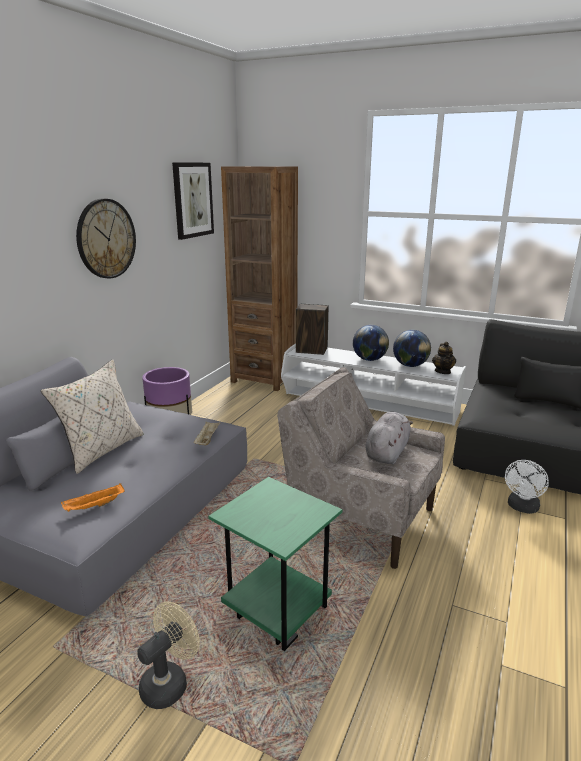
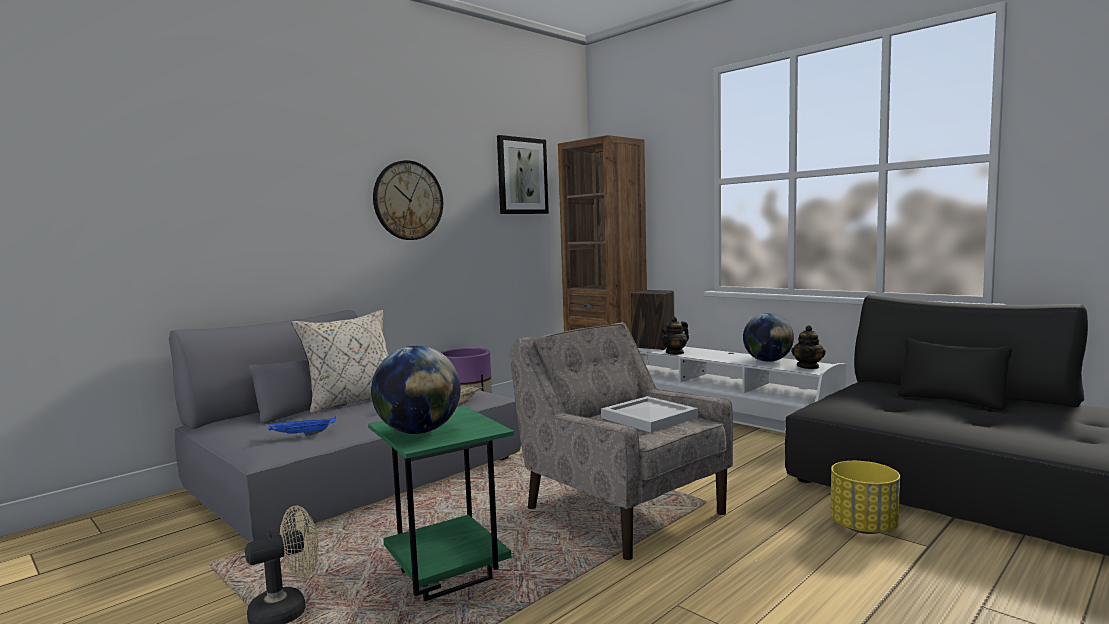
camera: 20 degrees right, 15 degrees down
(94, 506) = (301, 435): orange tray -> blue tray
(334, 358) = (675, 353): none -> teapot
(369, 359) = (718, 355): globe -> globe (418, 432)
(387, 453) = (649, 417): grey plush toy -> white tray
(522, 508) = (864, 527): white fan -> yellow planter

